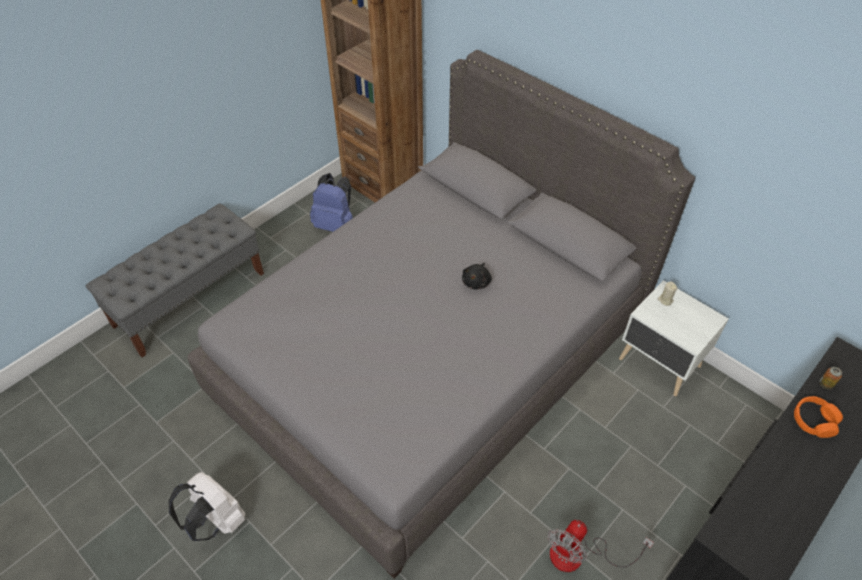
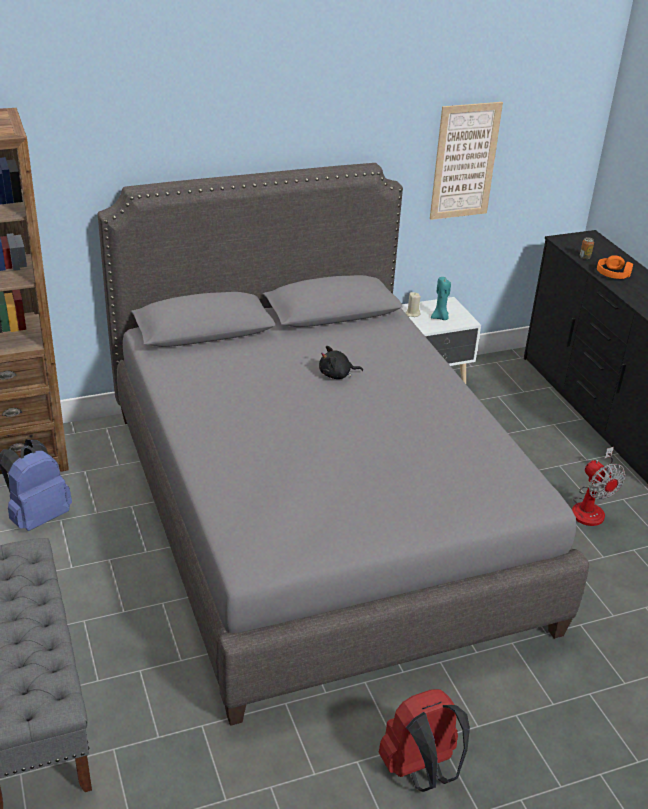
camera: 65 degrees left, 15 degrees down
(216, 521) = (420, 770): white backpack -> red backpack
(477, 282) = (337, 375): black plush toy -> black plush toy turned 120 degrees clockwise
(678, 321) = (440, 318): none -> turquoise candle
(781, 204) = (464, 161): none -> picture

